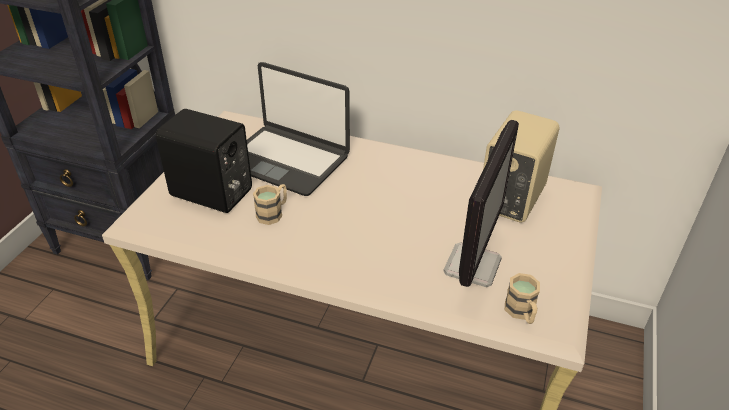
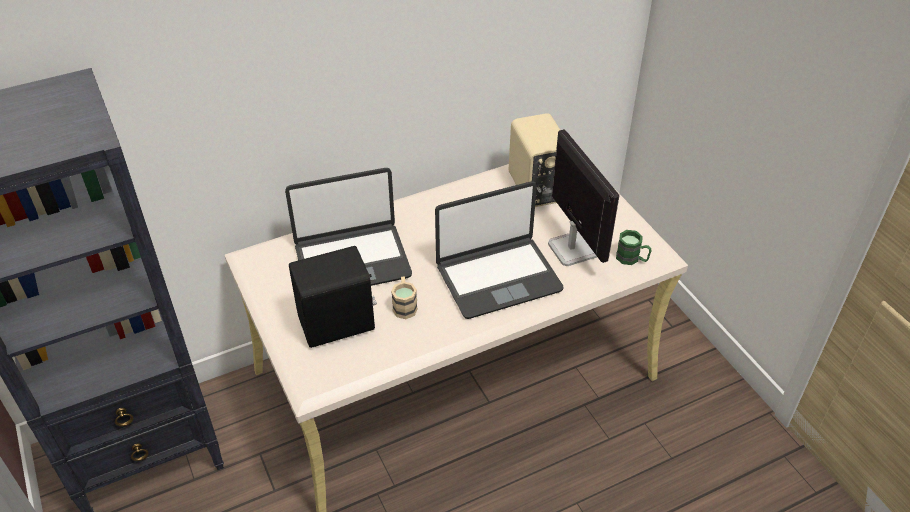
camera: 45 degrees left, 5 degrees up
(373, 242) = (498, 277): none -> laptop
(521, 313) = (632, 259): beige mug -> green mug

